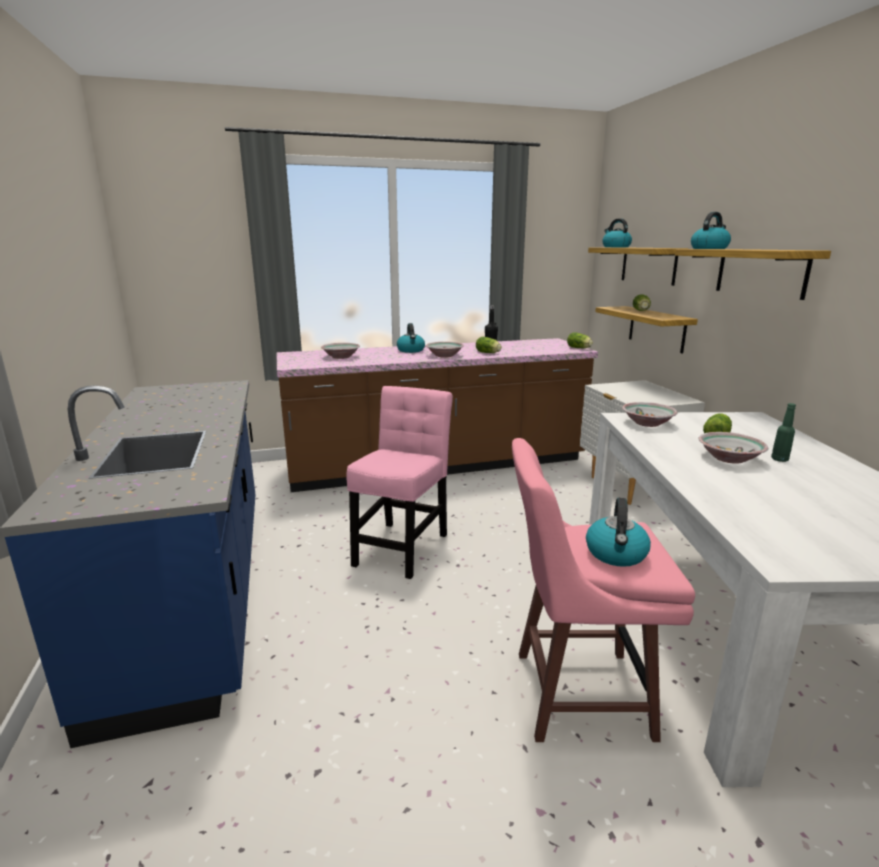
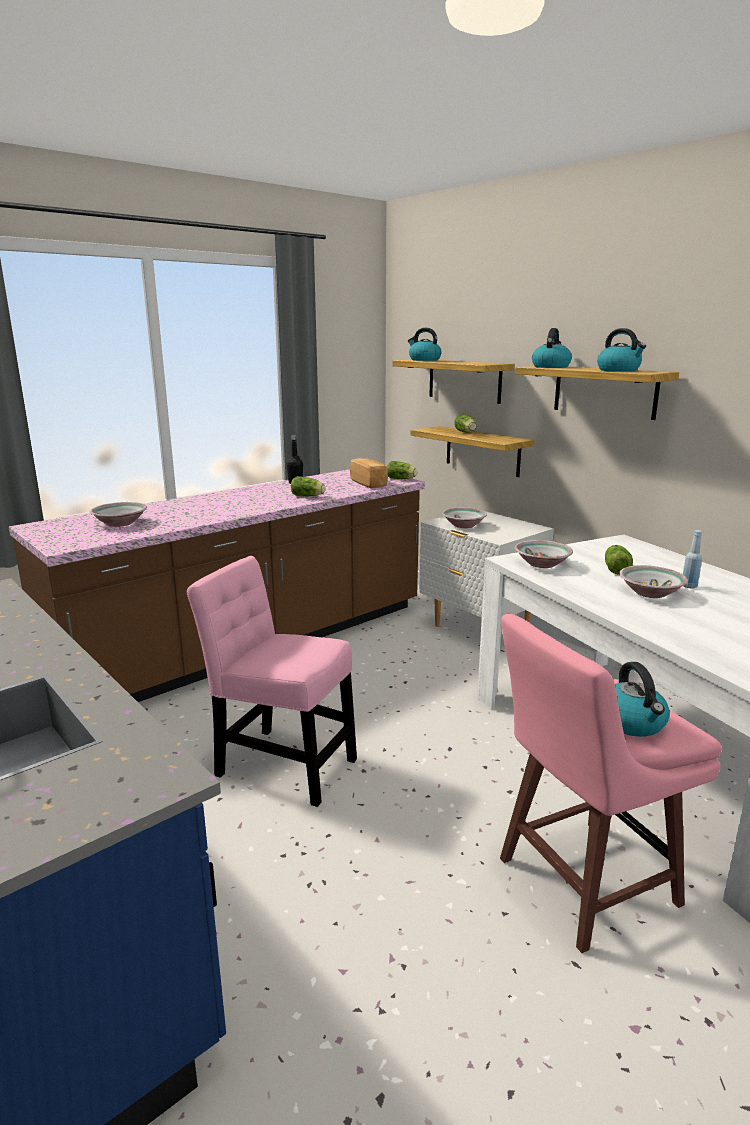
camera: 25 degrees left, 0 degrees up
(402, 546) = (281, 764): pink chair -> pink chair turned 60 degrees counterclockwise
(411, 350) = (206, 502): kettle -> kettle (619, 370)
(444, 355) = (259, 506): bowl -> bowl (463, 525)
(548, 349) = (369, 483): none -> bread
(779, 459) = (689, 586): green bottle -> blue bottle

